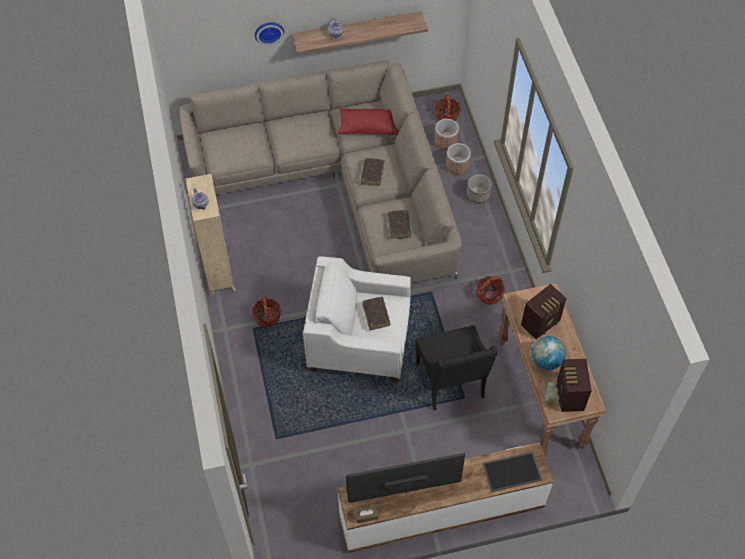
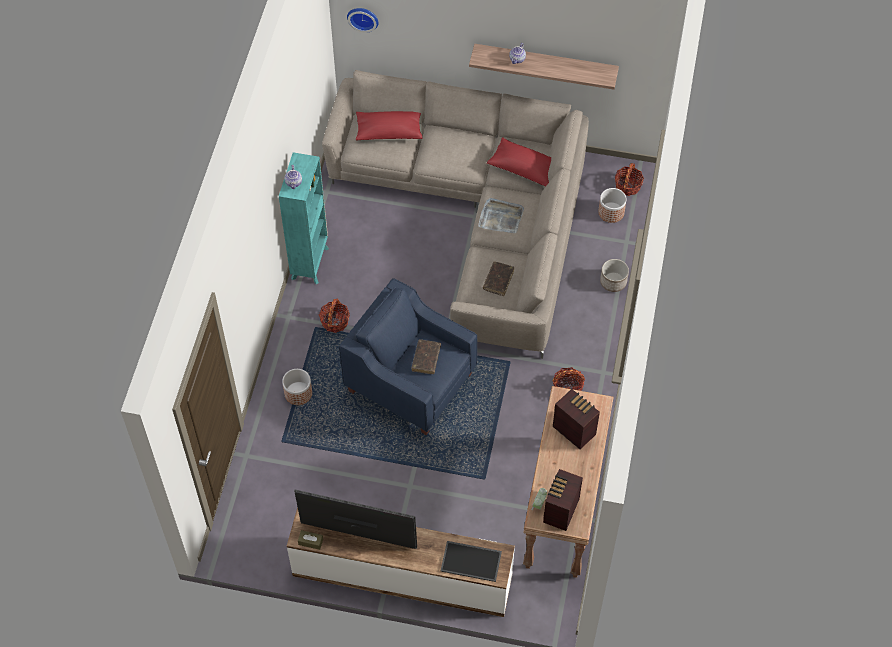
camera: 25 degrees right, 0 degrees up
(219, 275) = (310, 262): beige bookcase -> turquoise bookcase
(239, 138) = (389, 131): none -> red pillow
(268, 31) = (449, 33): wall clock -> wall clock (363, 17)
(359, 342) = (410, 382): white armchair -> blue armchair
(372, 174) = (500, 217): brown book -> grey tray
(451, 382) = (480, 458): black armchair -> none
(457, 165) = (609, 243): planter -> planter (298, 393)
(541, 323) = (574, 429): radio -> radio turned 120 degrees counterclockwise
(546, 361) = (556, 468): globe -> none

